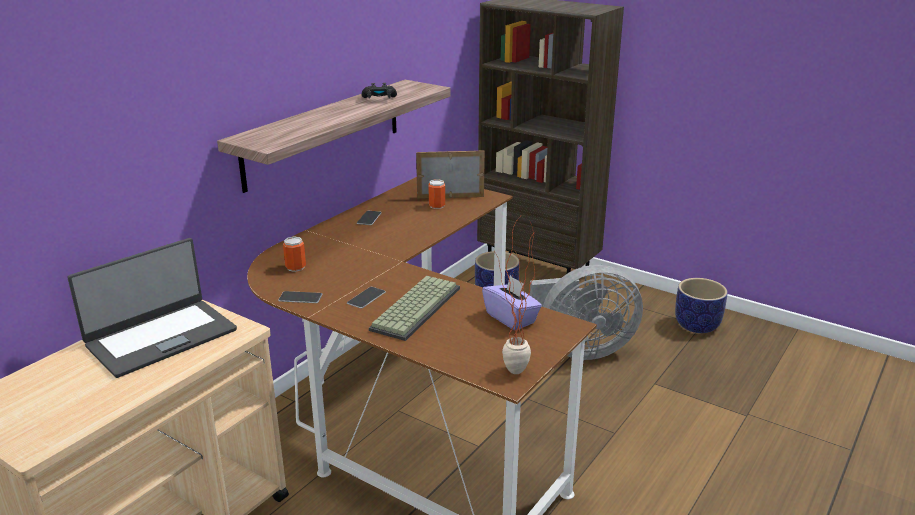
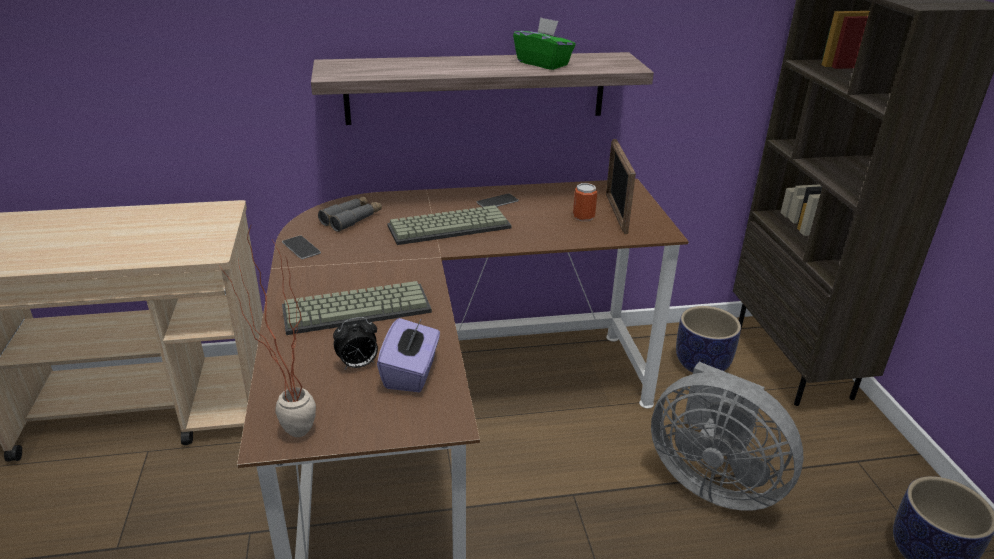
camera: 45 degrees right, 5 degrees up
(161, 337) = (161, 229): laptop -> none
(295, 267) = (352, 219): can -> grey binoculars
(366, 297) = (343, 275): phone -> none
(370, 243) = (450, 226): none -> keyboard
(379, 99) = (543, 63): black game controller -> green tissue box
(450, 197) = (616, 213): picture frame -> picture frame turned 135 degrees counterclockwise
(477, 330) = (358, 365): none -> alarm clock

